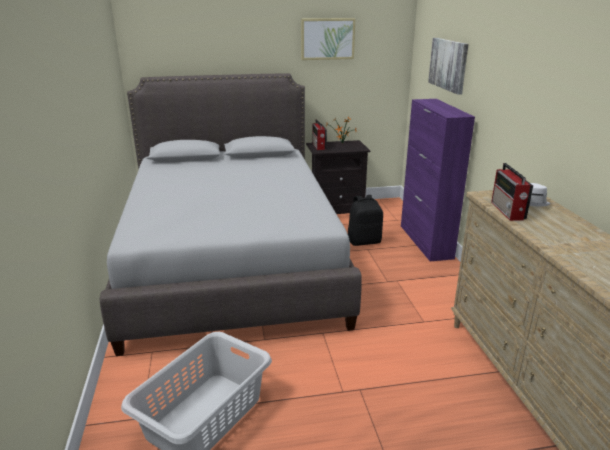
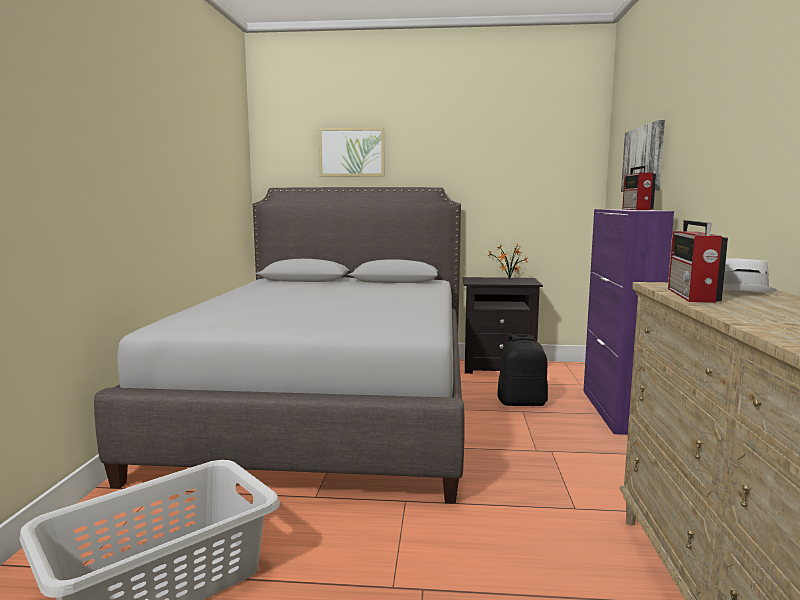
camera: 15 degrees right, 15 degrees down
(319, 146) = (476, 279): radio -> radio (637, 209)
(327, 39) = (492, 148): picture -> picture (352, 152)

